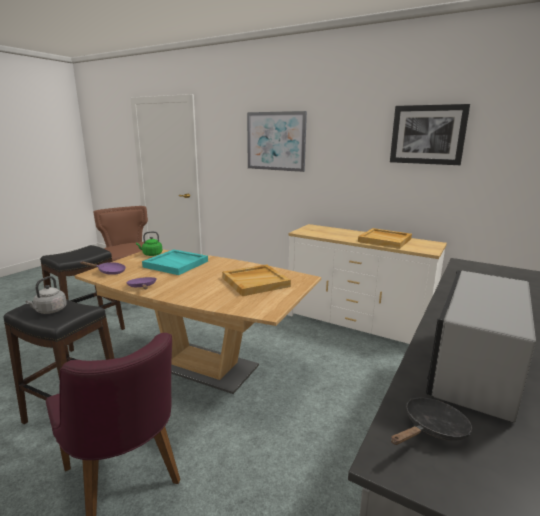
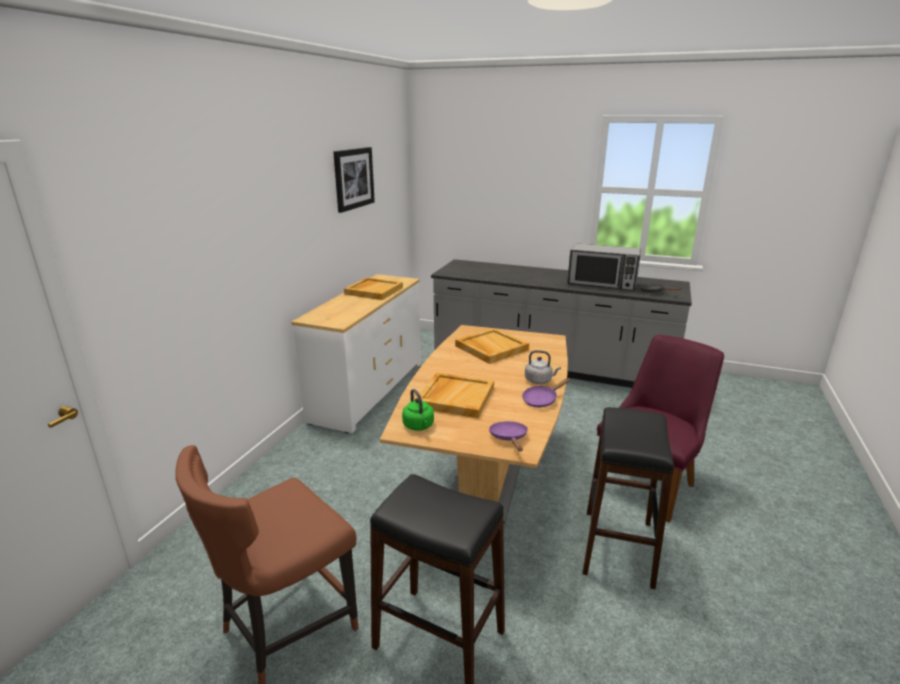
camera: 100 degrees left, 5 degrees up
(50, 311) = (642, 431): grey kettle -> grey kettle (539, 380)
(176, 264) = (455, 397): turquoise tray -> beige tray
(276, 141) = (232, 218): picture -> none

